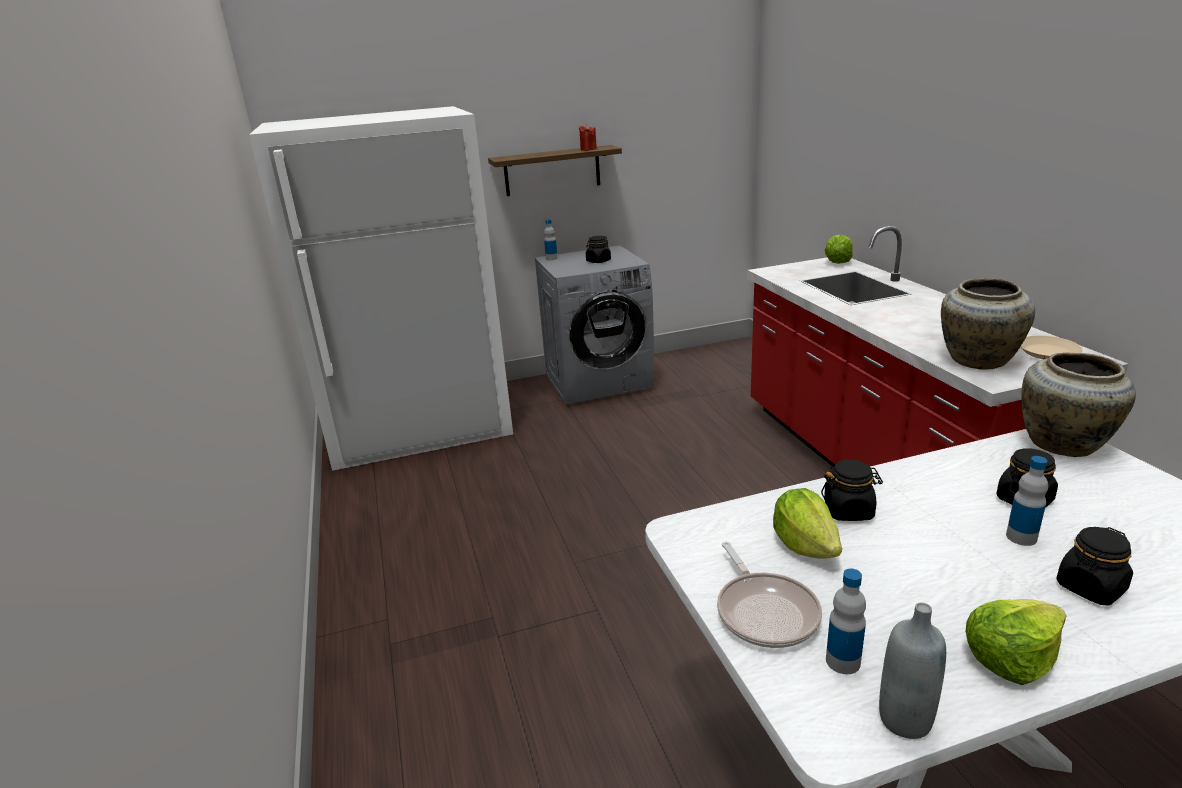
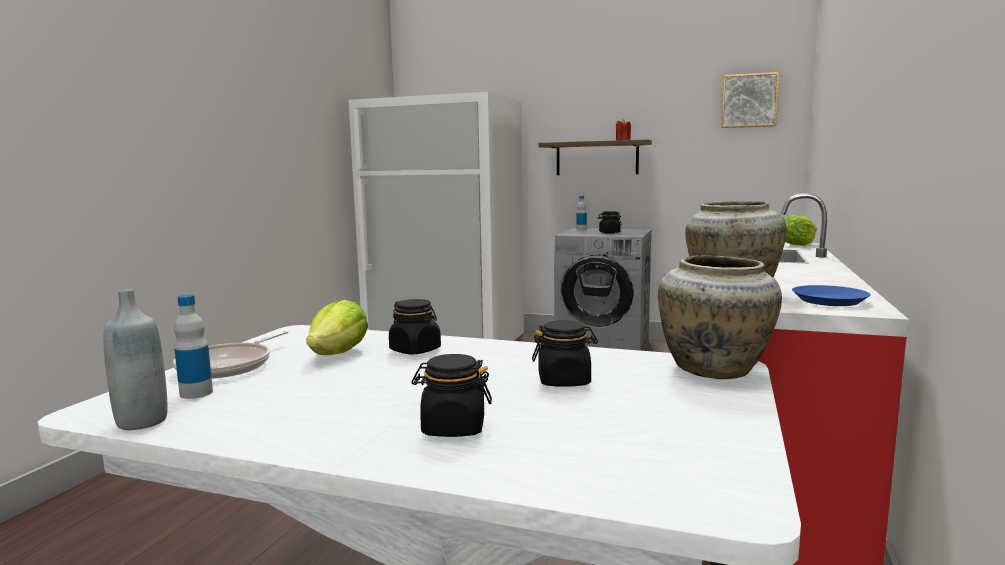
camera: 35 degrees right, 15 degrees down
(704, 95) = (749, 100): none -> picture
(1011, 657) = (281, 429): lettuce -> none
(1021, 537) = (492, 393): bottle -> none
(1047, 352) = (828, 301): beige plate -> blue plate

